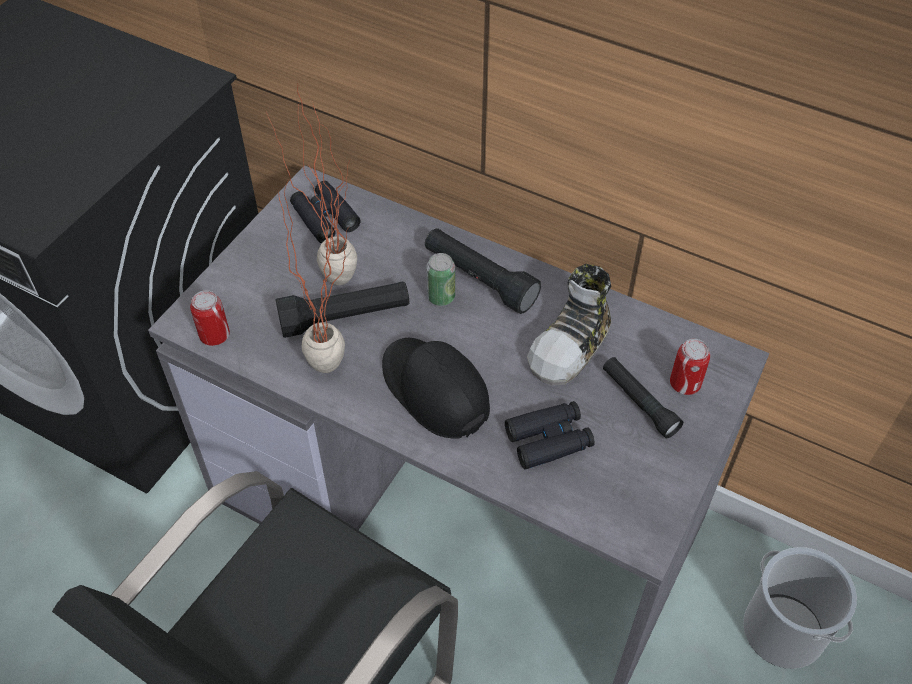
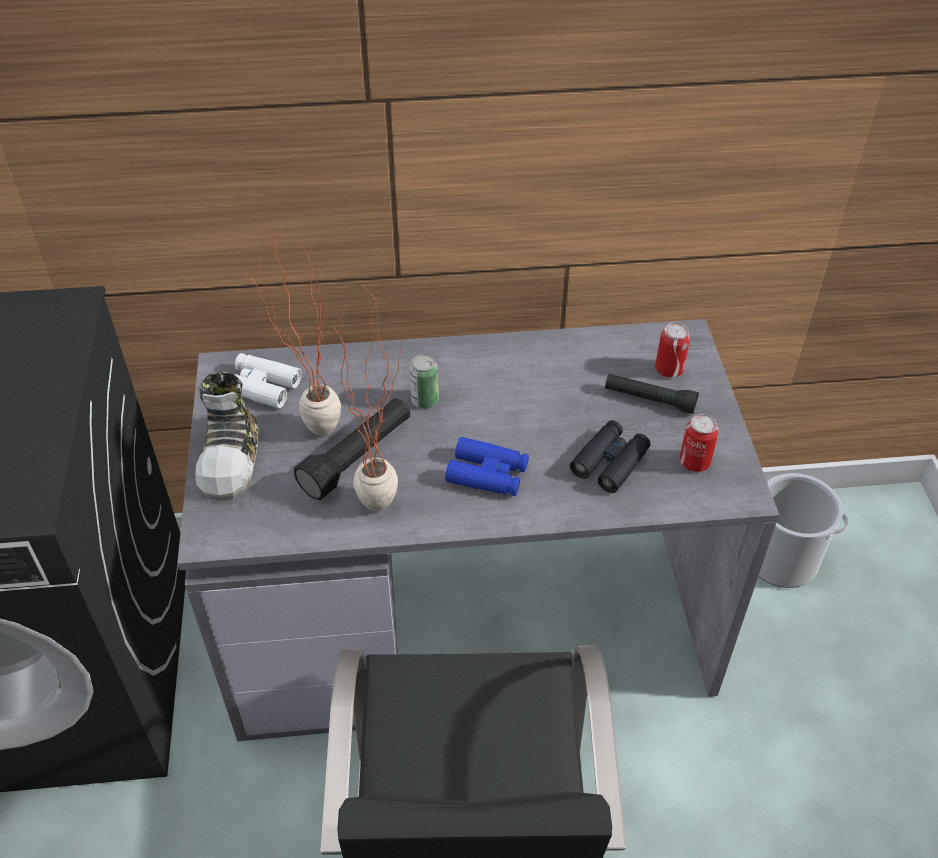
camera: 35 degrees left, 5 degrees down
(214, 335) = (250, 533): can -> can (694, 462)
(325, 217) = (261, 387): black binoculars -> white binoculars
(434, 390) = (487, 474): black cap -> blue binoculars
(479, 279) = (443, 372): black flashlight -> none
(572, 346) = (563, 385): shoe -> shoe (232, 457)

